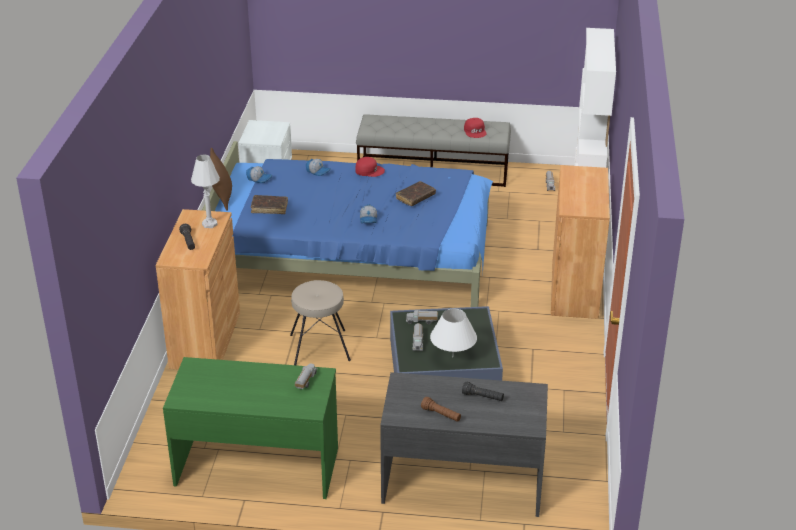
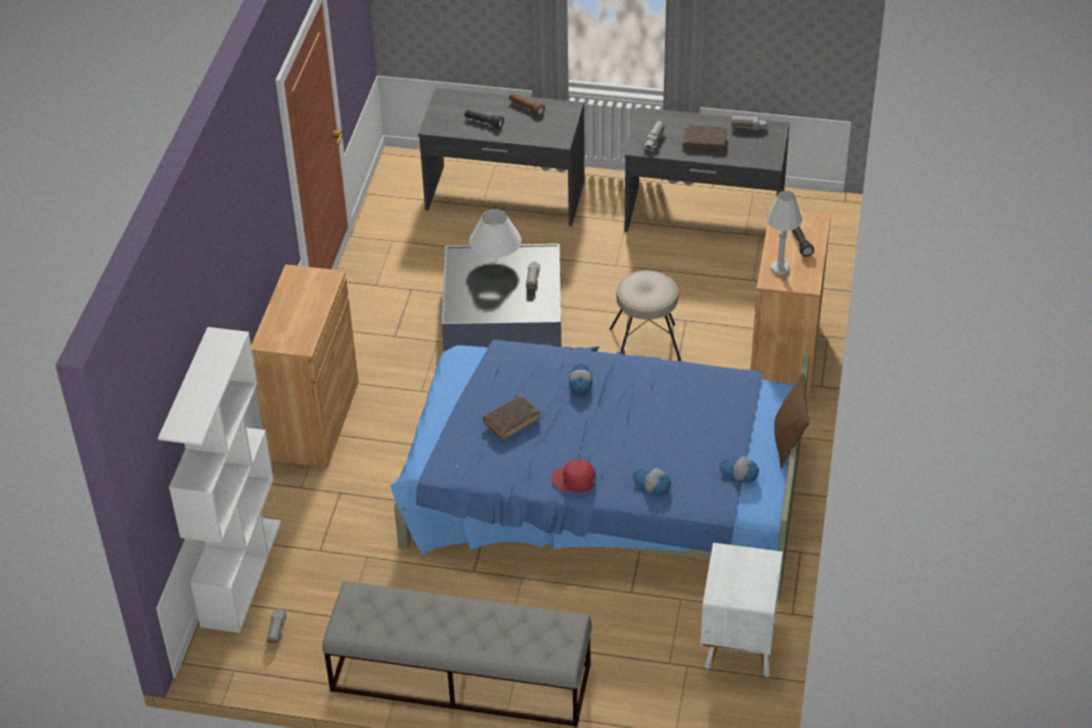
camera: 175 degrees left, 10 degrees up
(257, 465) = (704, 217): green desk -> grey desk
(269, 208) = (717, 413): brown book -> brown book (704, 142)
(421, 321) = (524, 307): toy truck -> toy truck (748, 128)
(475, 131) = (388, 611): red cap -> none

